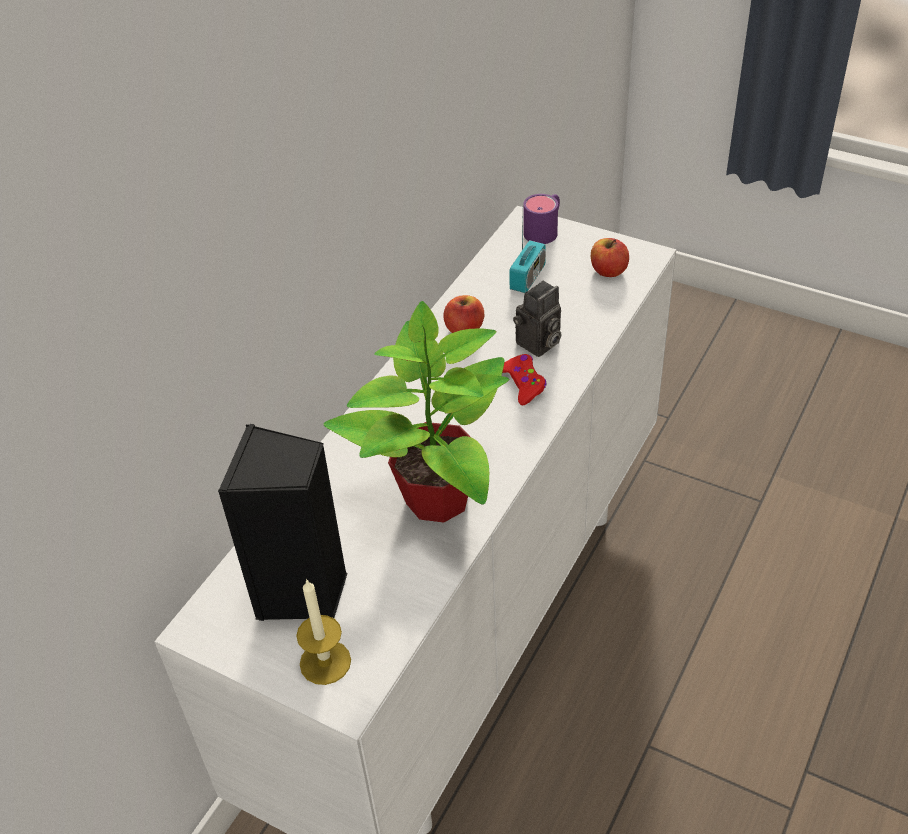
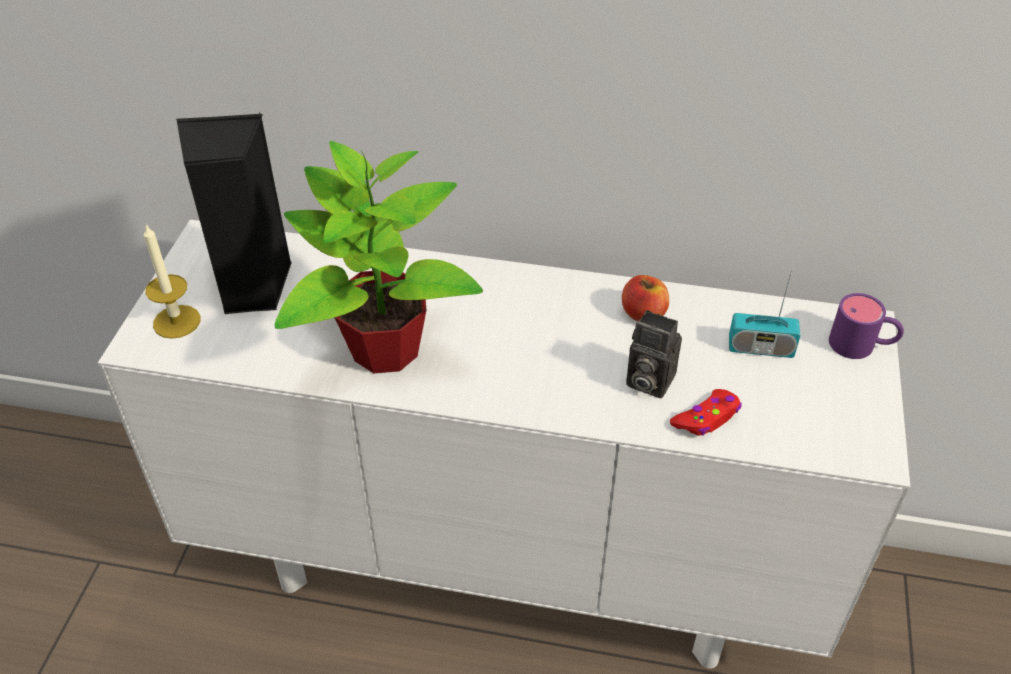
camera: 70 degrees right, 0 degrees up
(524, 384) = (576, 381): red game controller -> red game controller (707, 418)
(608, 271) = (819, 421): apple -> none

